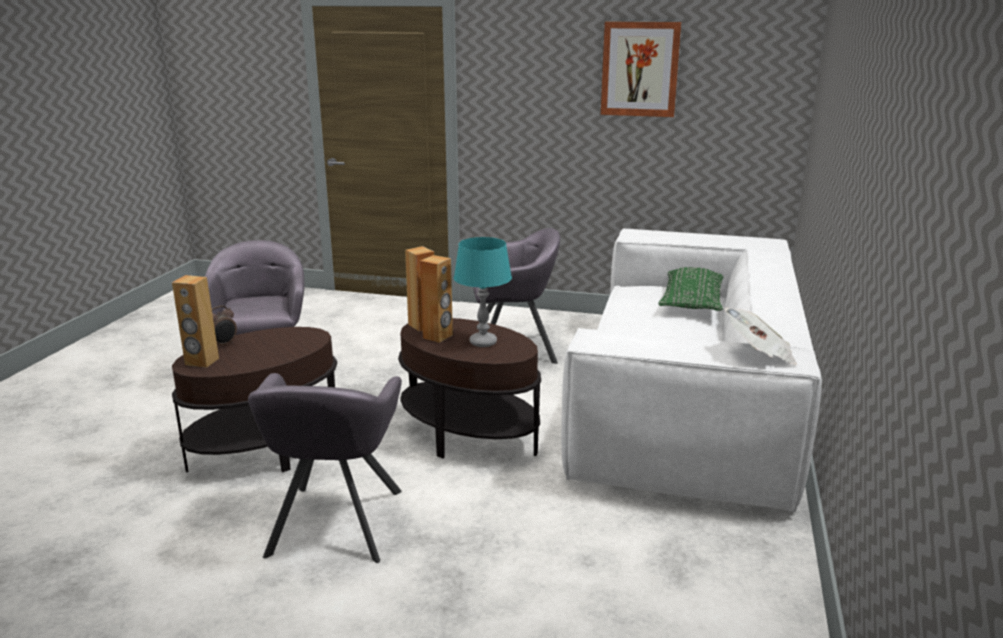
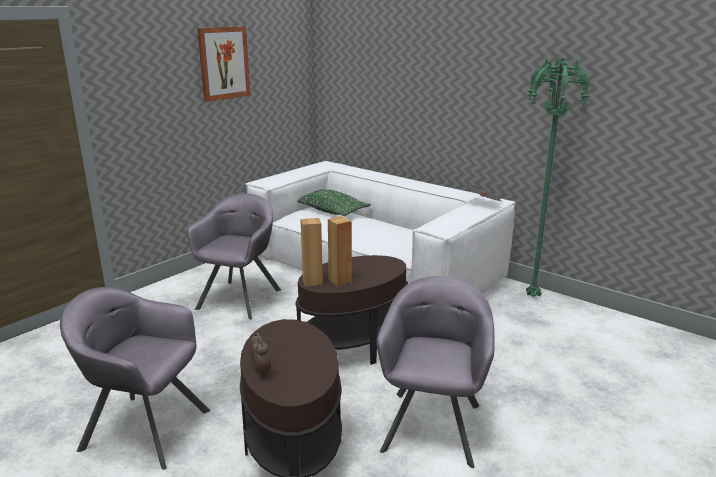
camera: 65 degrees left, 0 degrees up
(202, 362) = (293, 387): brown speaker -> none
(335, 523) = (433, 426): grey armchair -> grey armchair turned 105 degrees counterclockwise
(483, 342) = (365, 269): turquoise table lamp -> none
(766, 558) = (533, 297): none -> green floor lamp

